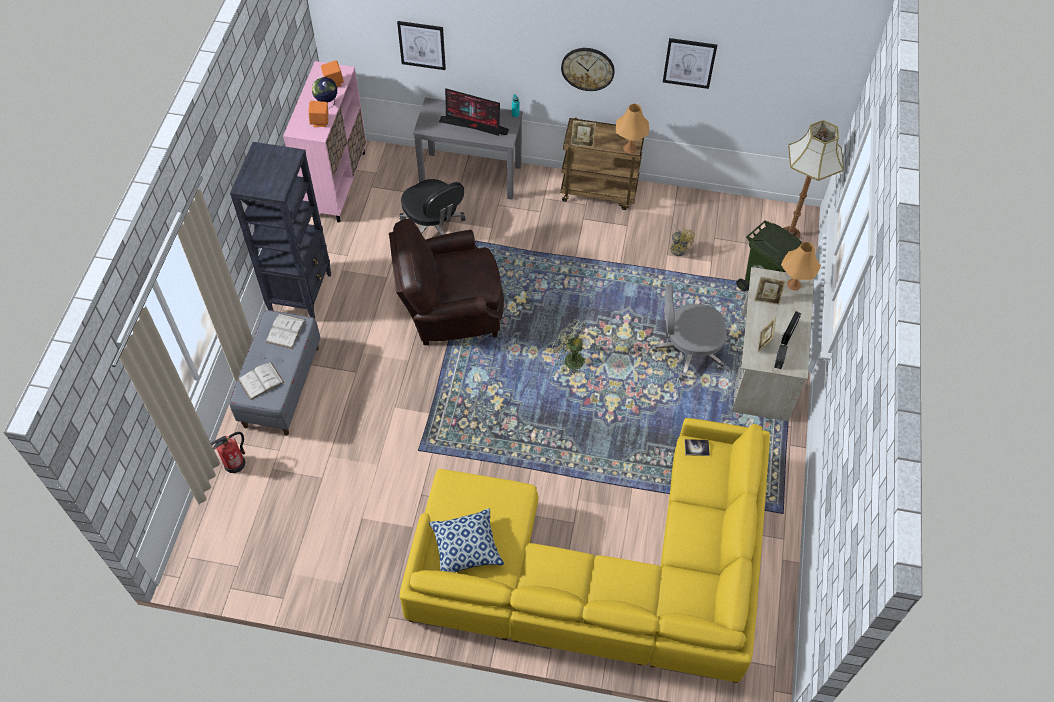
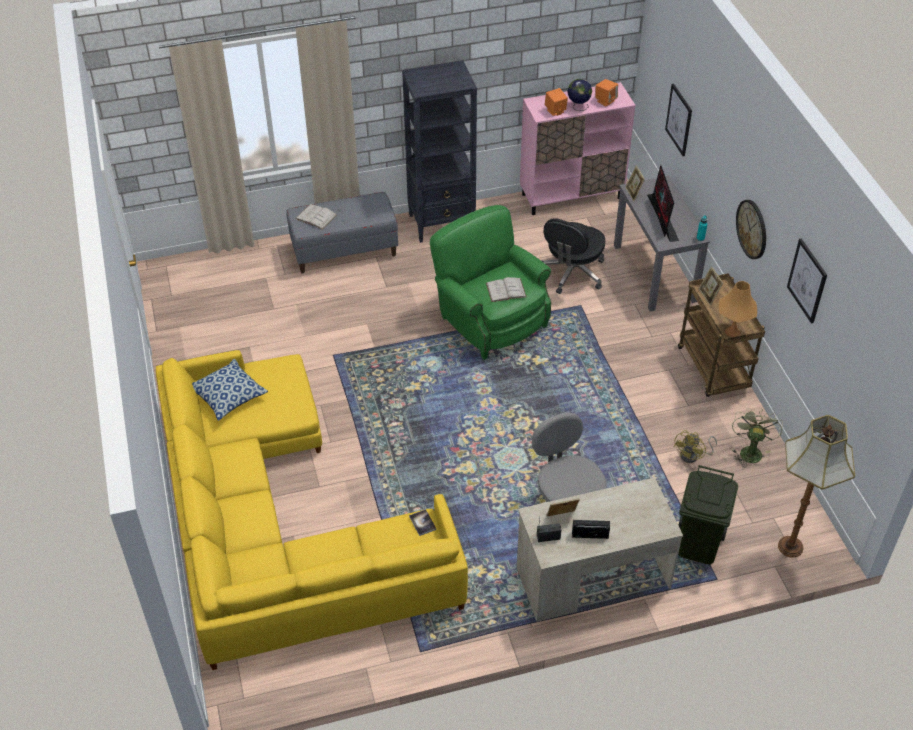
camera: 65 degrees right, 10 degrees down
(235, 463) = (259, 256): fire extinguisher -> none
(285, 331) = (372, 210): white book -> white book (506, 290)
(450, 311) = (490, 319): brown armchair -> green armchair
(569, 359) = (494, 419): green fan -> green fan (750, 451)
(767, 299) = (621, 503): picture frame -> picture frame (633, 193)
(794, 284) = (658, 520): orange table lamp -> none

